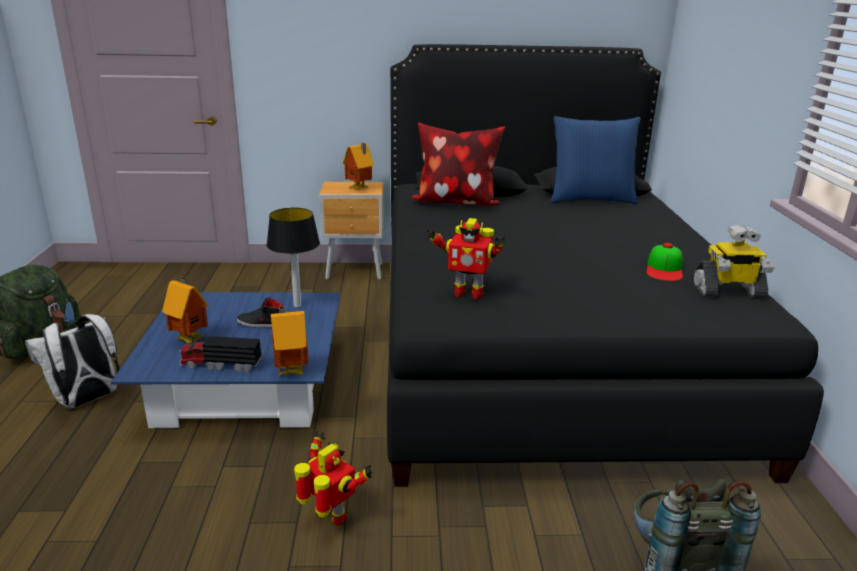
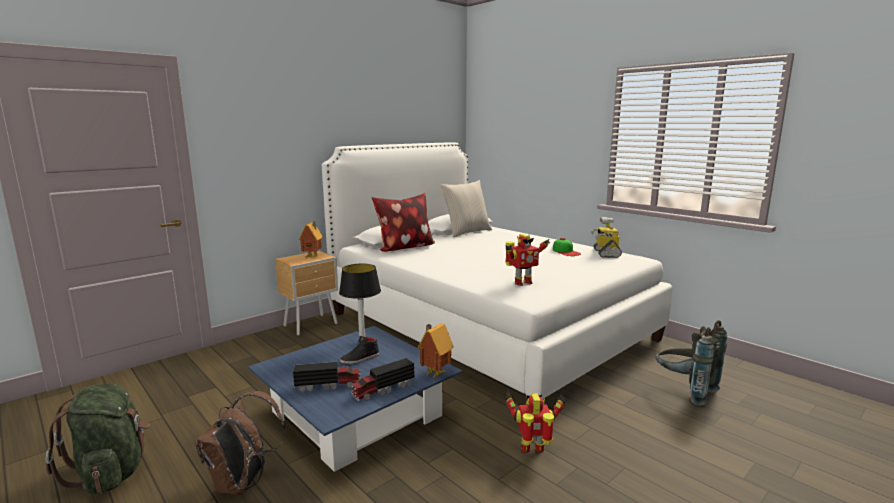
camera: 40 degrees left, 10 degrees down
(87, 400) = (243, 483): white backpack -> brown backpack
(191, 339) = (328, 385): toy house -> toy truck
(539, 345) = (486, 326): black bed -> white bed
(590, 199) = (466, 232): blue pillow -> beige pillow
(728, 291) = (605, 253): toy robot -> toy robot turned 135 degrees clockwise

